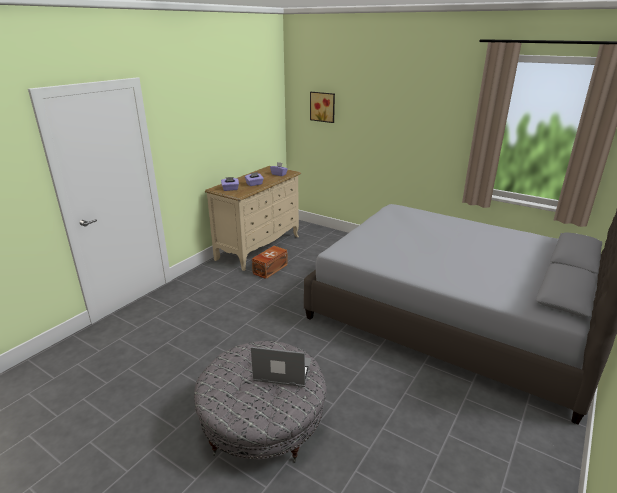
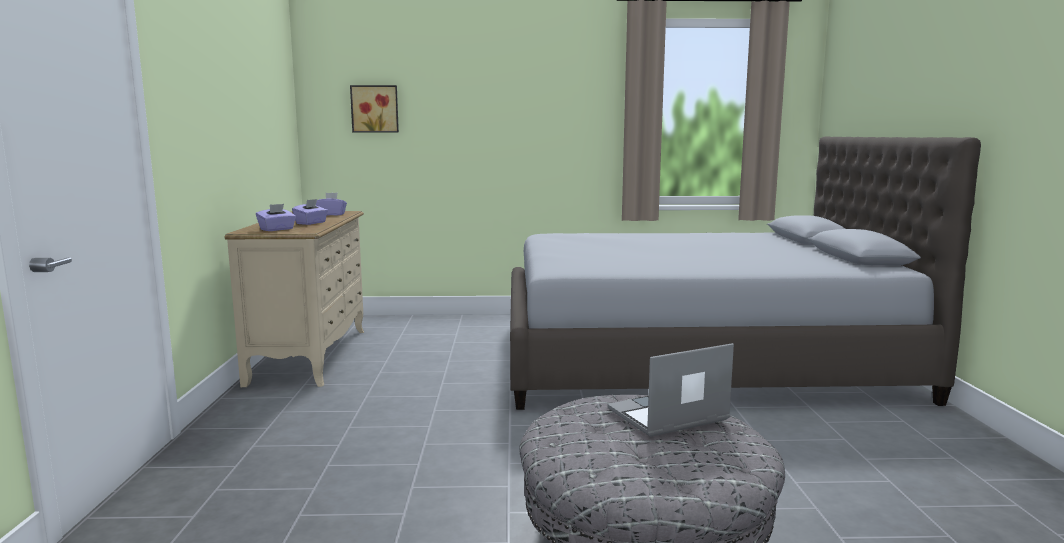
camera: 35 degrees left, 15 degrees down
(269, 269) = (368, 374): brown storage box -> none

